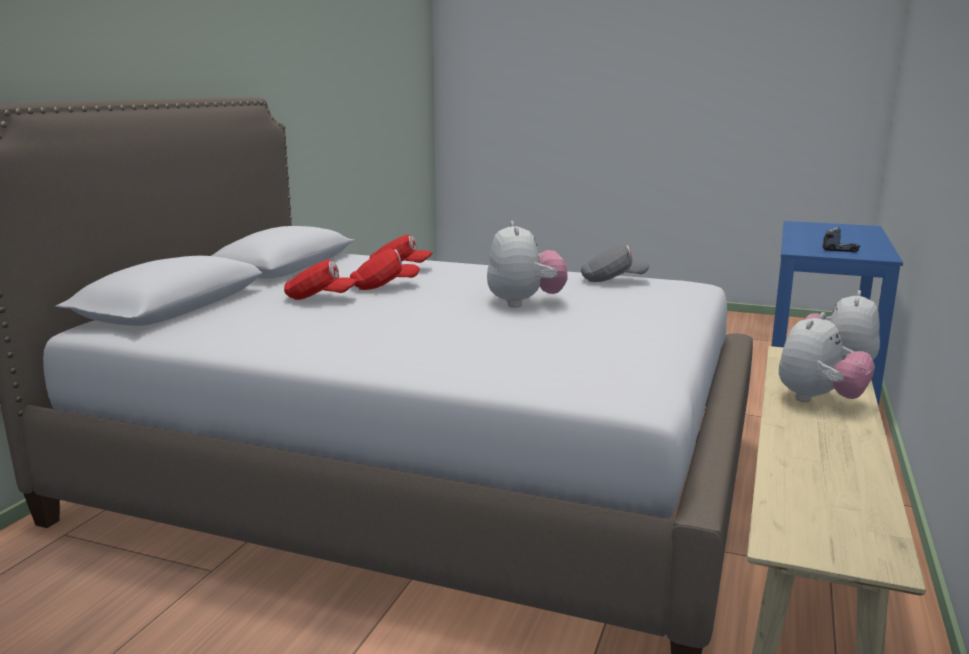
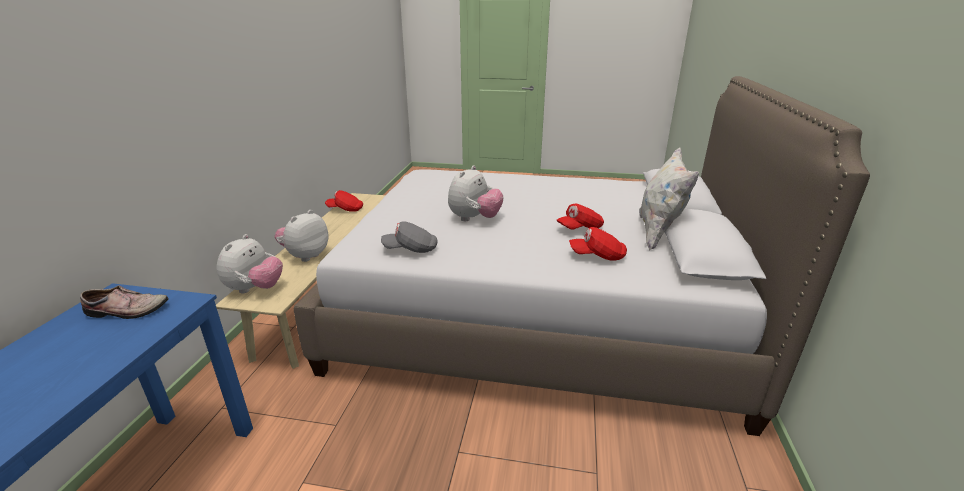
camera: 170 degrees right, 10 degrees up
(291, 278) = (658, 233): none -> white pillow
(320, 298) = (603, 212): red cap -> red cap (345, 209)
(524, 303) = (474, 219): plush toy -> plush toy turned 135 degrees counterclockwise
(840, 250) = (126, 311): toy truck -> shoe

